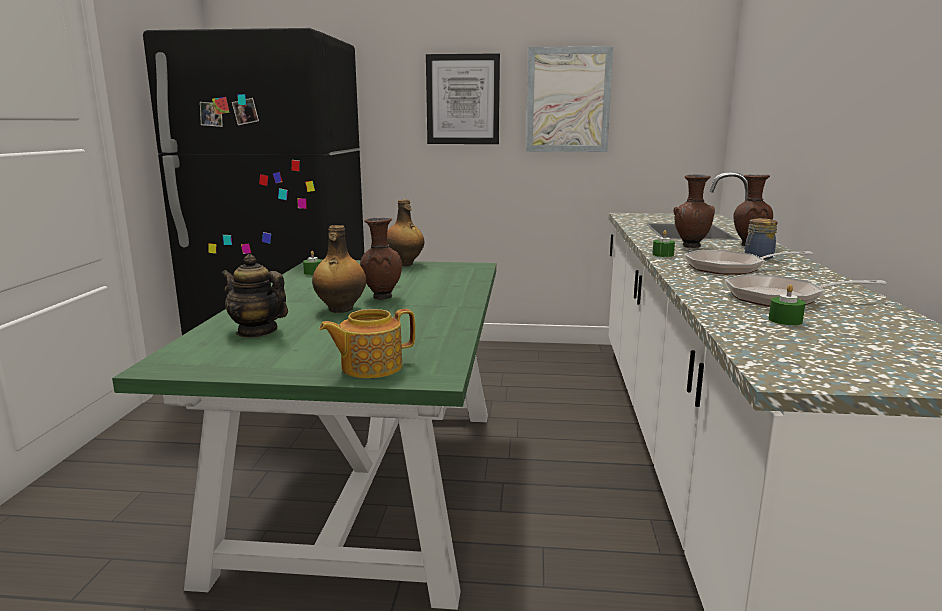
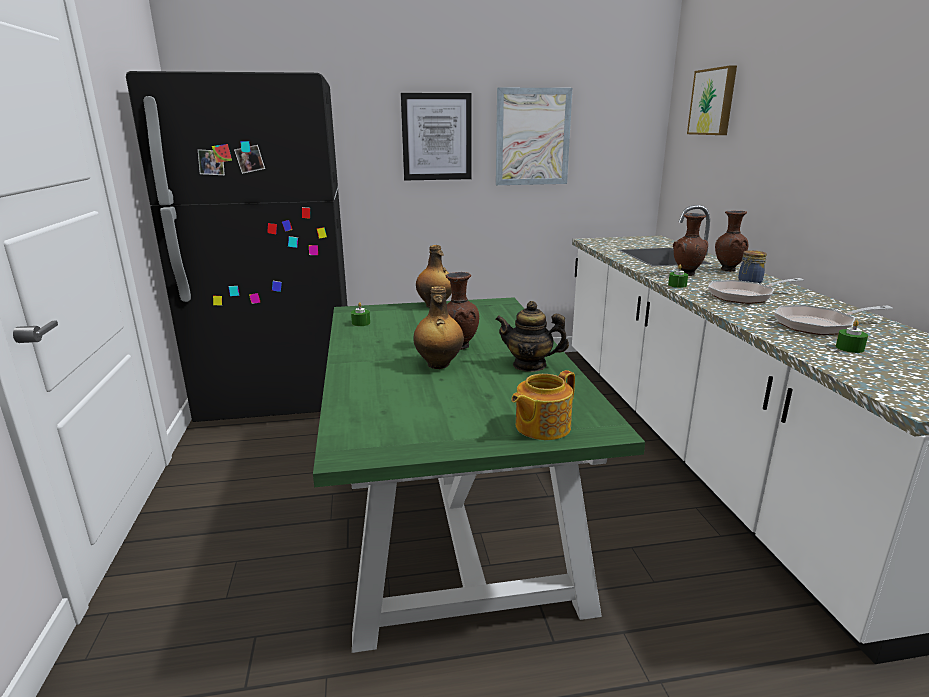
camera: 15 degrees left, 5 degrees up
(257, 331) = (390, 399): teapot -> teapot (530, 365)
(765, 55) = (713, 102): none -> picture

